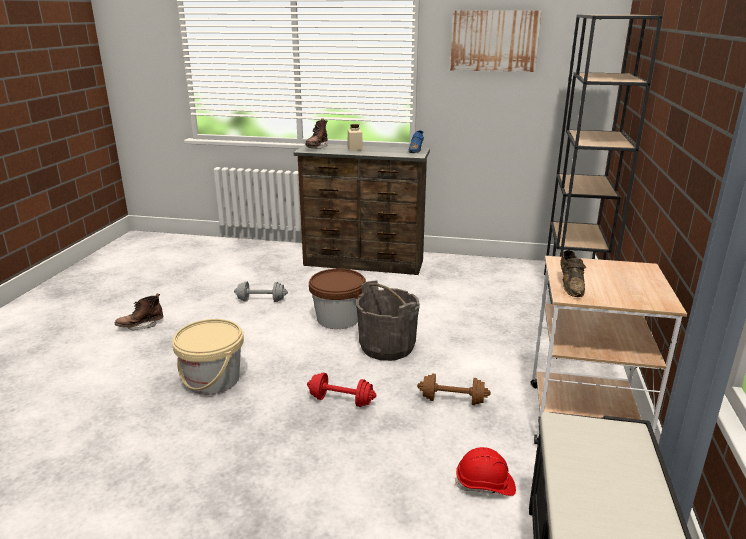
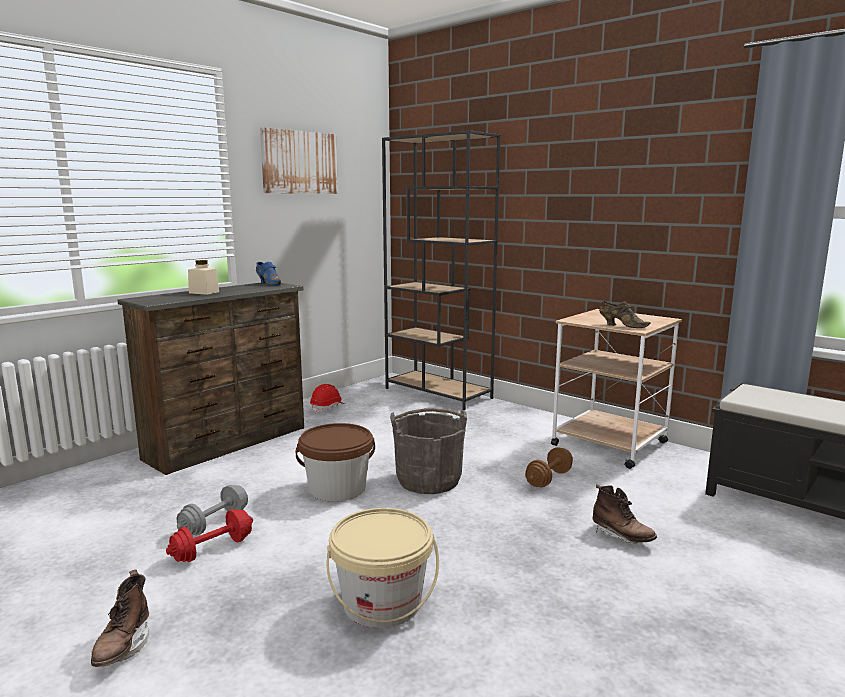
camera: 60 degrees left, 10 degrees down
(317, 147) = (155, 299): brown boot -> brown boot (622, 536)
(341, 400) = (506, 528): red dumbbell -> red dumbbell (212, 549)
(485, 485) = (673, 501): red hard hat -> red hard hat (327, 407)

